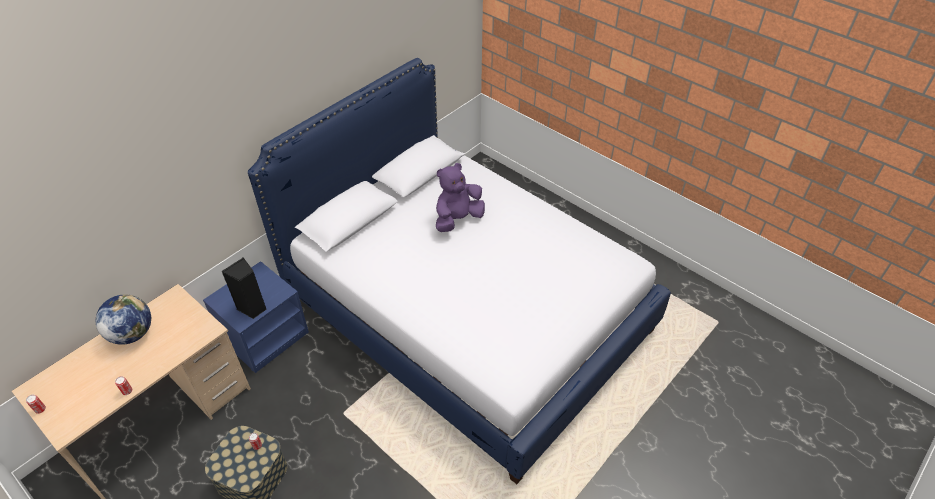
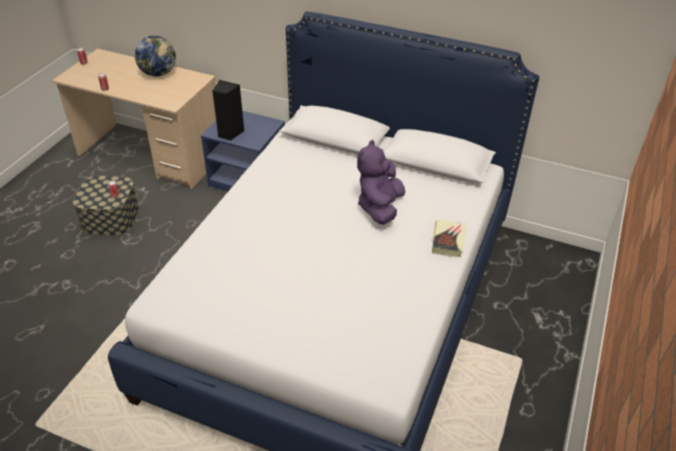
camera: 70 degrees right, 5 degrees down
(458, 219) = (380, 207): purple plush toy -> purple plush toy turned 105 degrees counterclockwise
(511, 194) = (448, 241): none -> book

